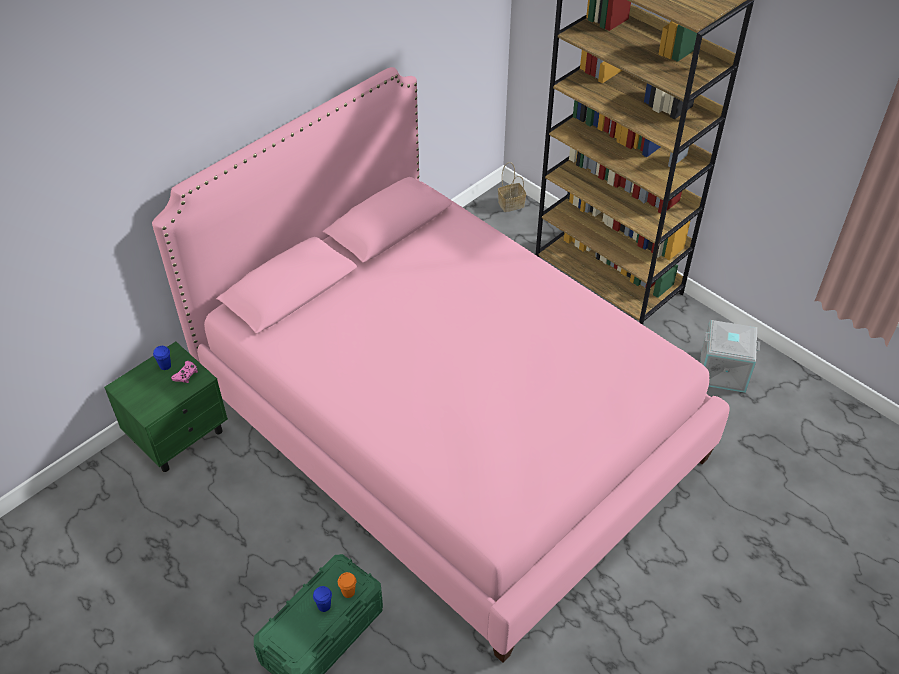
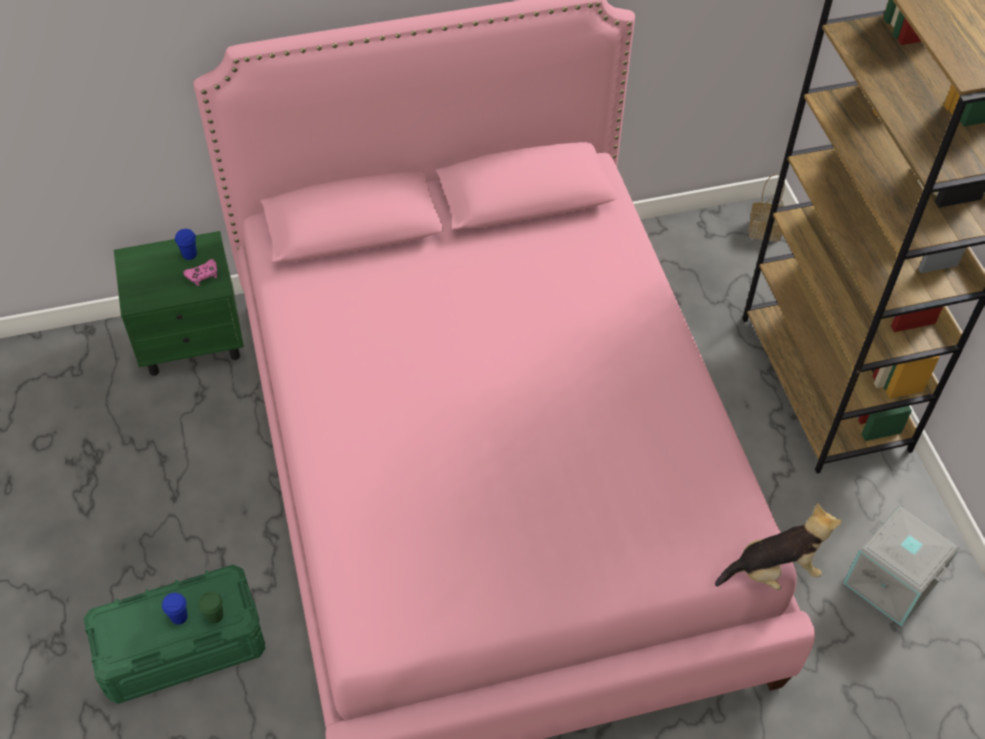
camera: 30 degrees right, 5 degrees up
(348, 592) = (215, 616): orange cup -> green cup
(697, 372) = (774, 570): none -> plush toy

